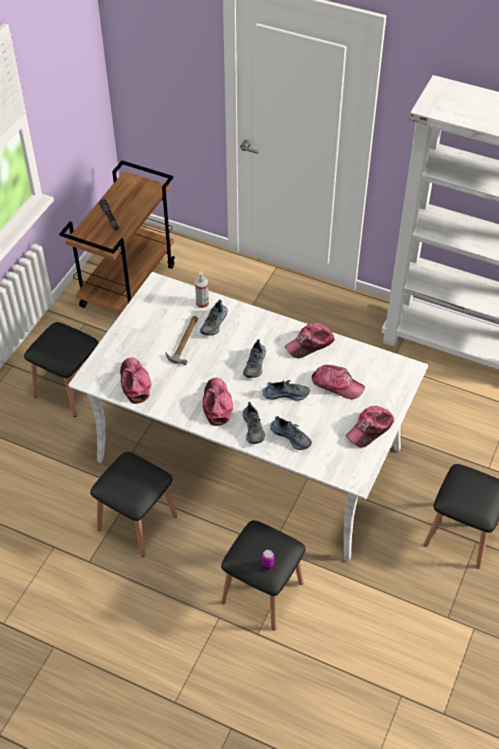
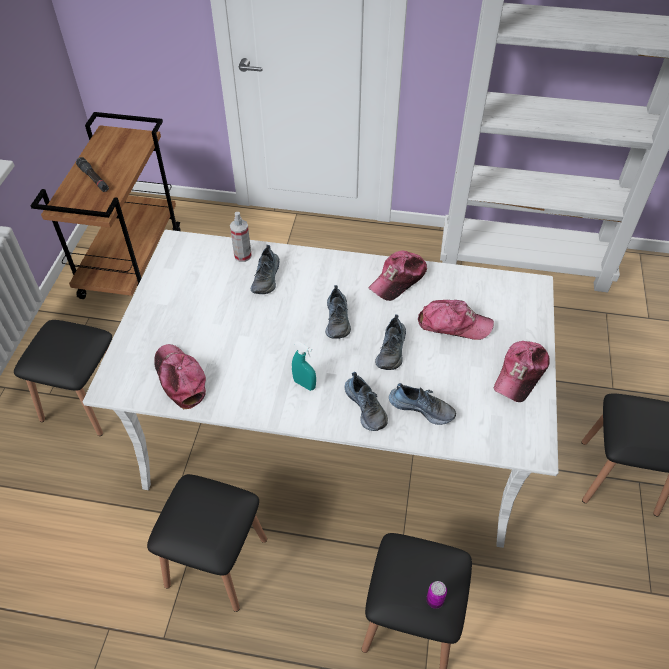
camera: 15 degrees left, 0 degrees up
(184, 341) = (233, 307): hammer -> none
(217, 404) = (304, 384): cap -> turquoise spray bottle
(286, 394) = (392, 350): shoe -> shoe turned 120 degrees clockwise

